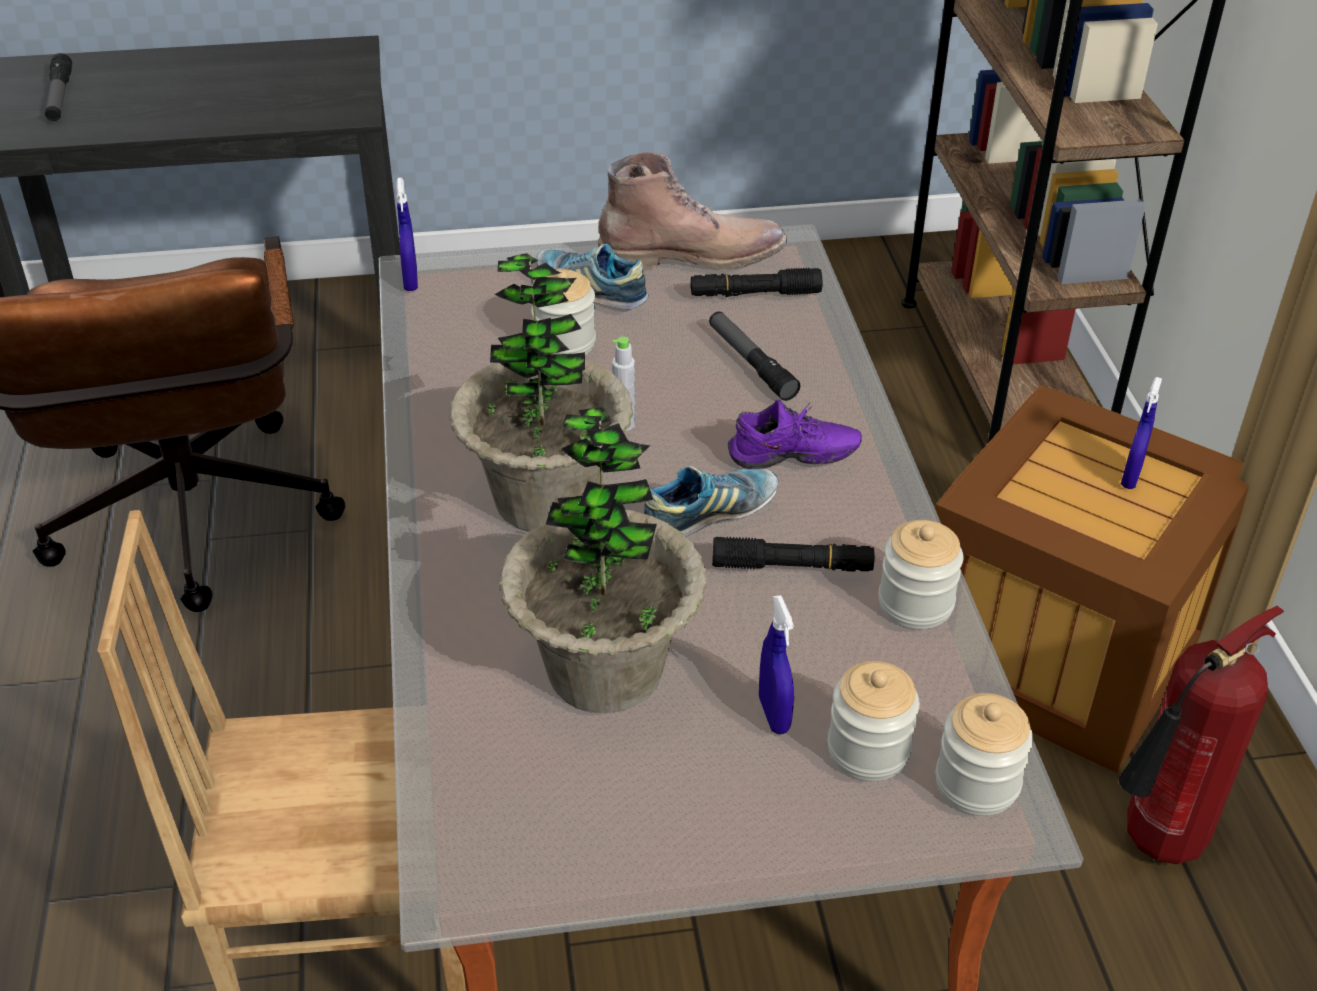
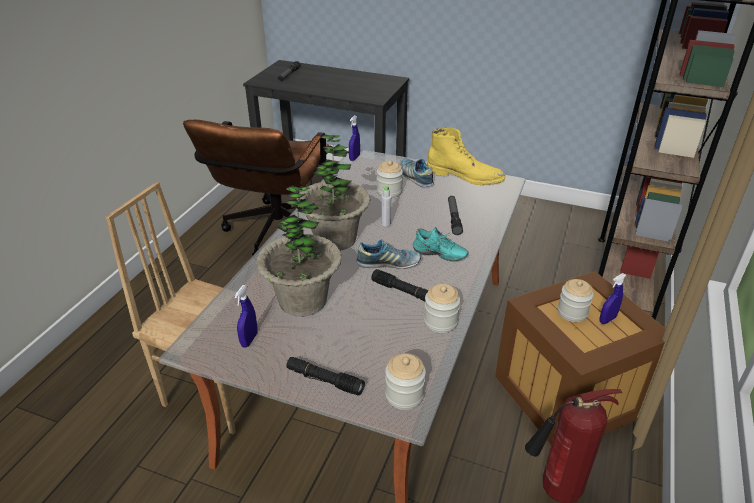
camera: 30 degrees right, 5 degrees down
(692, 254) = (465, 176): brown boot -> yellow boot
(754, 294) = (477, 195): black flashlight -> black flashlight (324, 380)
(774, 714) = (348, 339): blue spray bottle -> blue spray bottle (249, 340)
(793, 460) = (439, 256): purple shoe -> turquoise shoe
(868, 750) = (372, 365): jar -> jar (572, 312)

